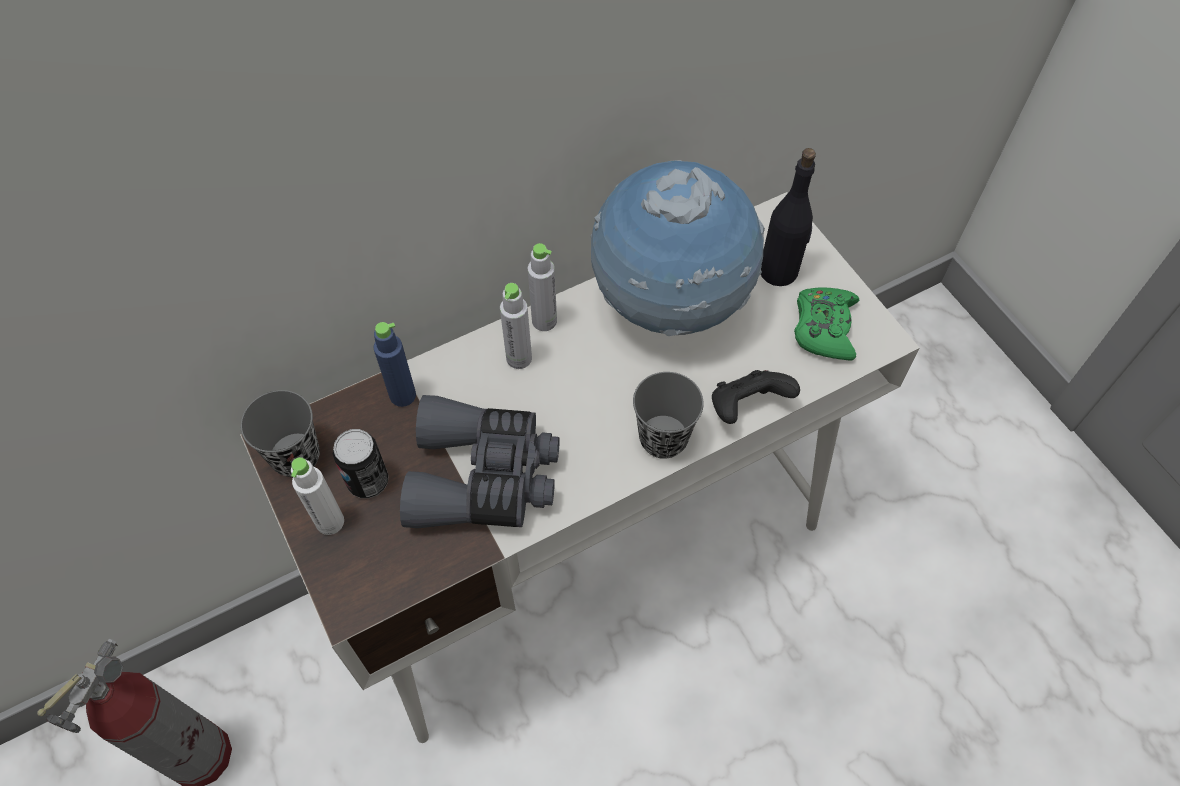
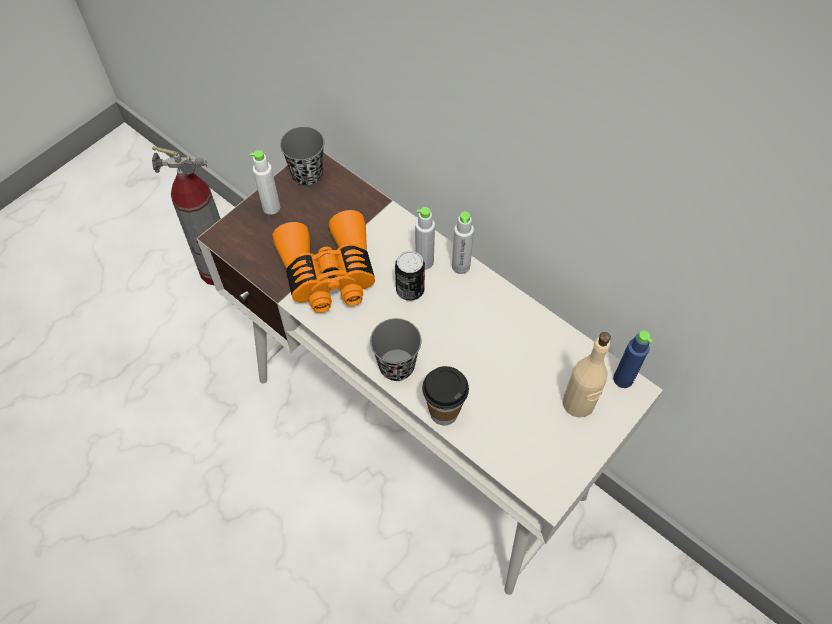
camera: 70 degrees right, 0 degrees up
(368, 481) = (304, 215): can -> can (410, 290)
(403, 395) = (370, 210): blue bottle -> blue bottle (623, 379)
(484, 477) = (329, 273): grey binoculars -> orange binoculars
(670, 305) = (510, 338): globe -> none
(746, 407) = (443, 412): black game controller -> cup
(779, 271) = (578, 403): black bottle -> beige bottle
(824, 328) = (539, 449): green game controller -> none

